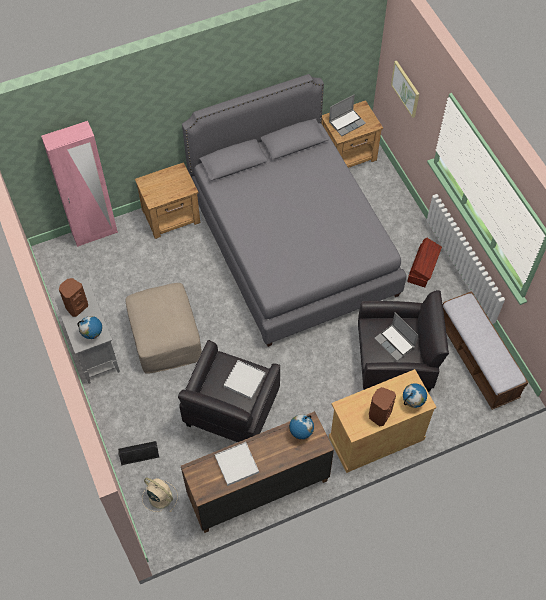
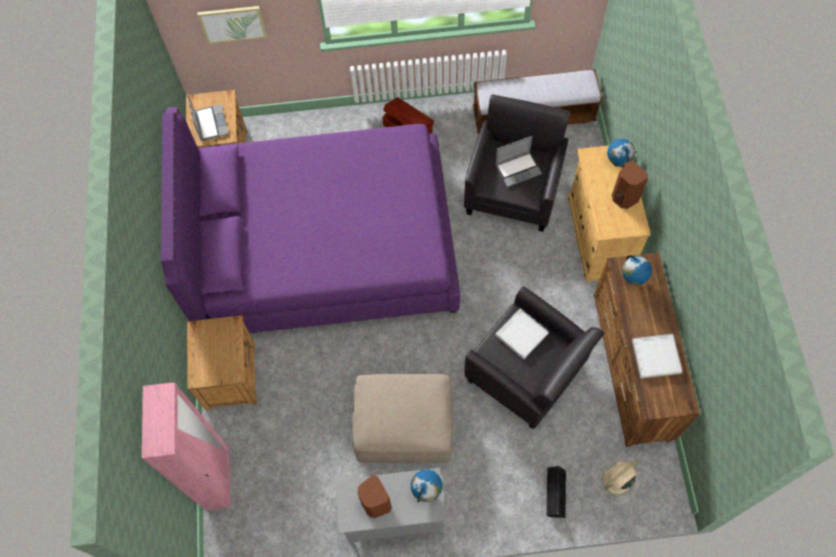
camera: 70 degrees left, 5 degrees up
(292, 243) = (325, 248): grey bed -> purple bed

